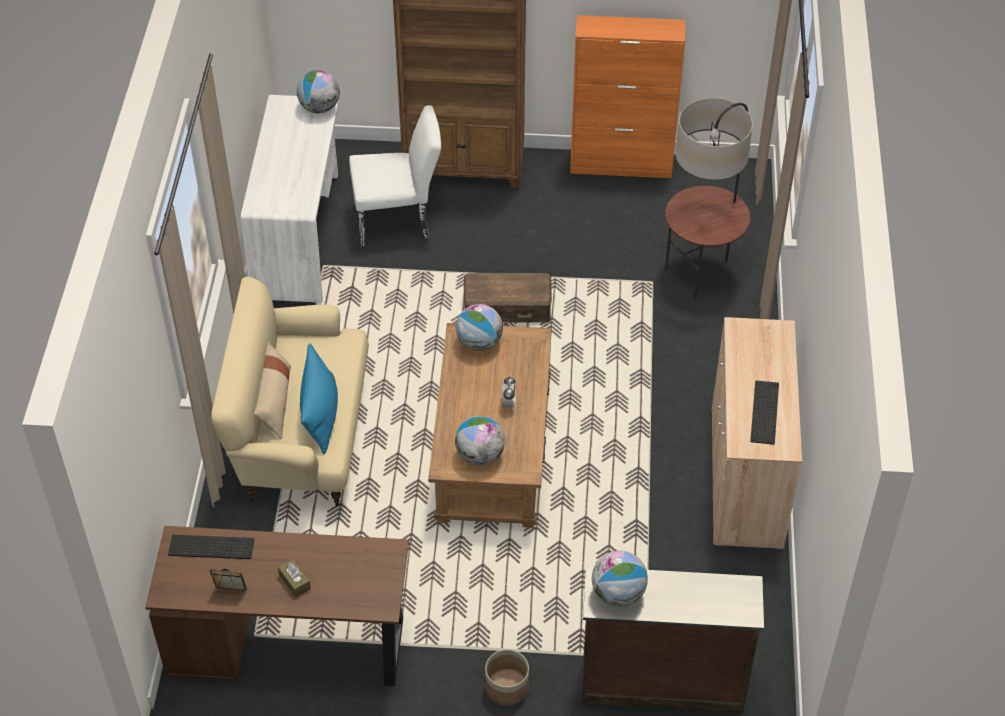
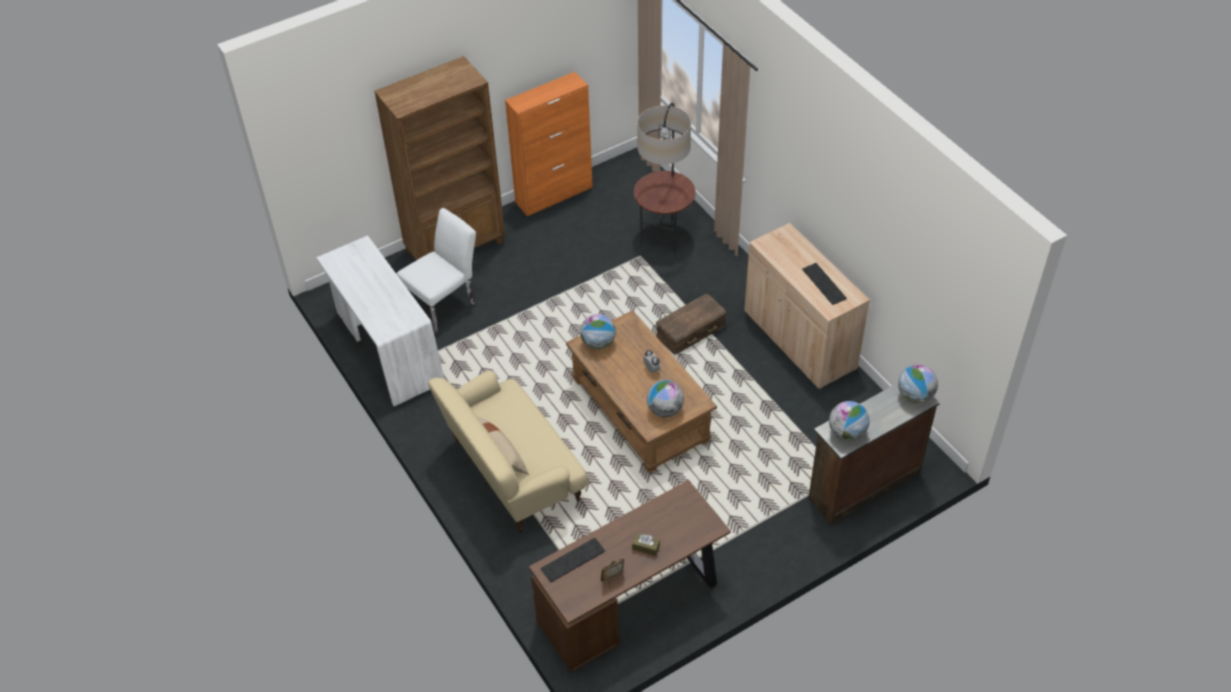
camera: 35 degrees left, 0 degrees up
(319, 108) = (361, 248): globe -> globe (915, 396)
(320, 414) = (538, 444): blue pillow -> none
(506, 687) = (781, 542): planter -> none
(507, 306) = (566, 319): brown storage box -> brown storage box (690, 330)

